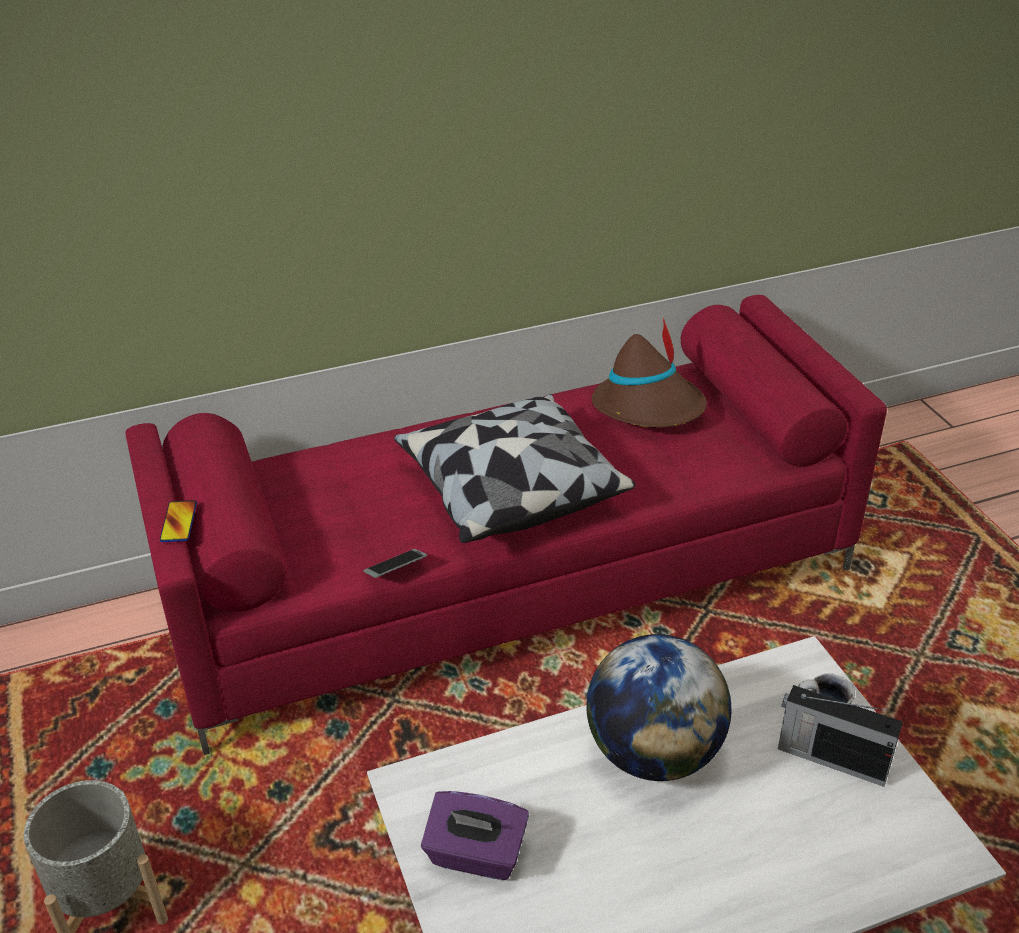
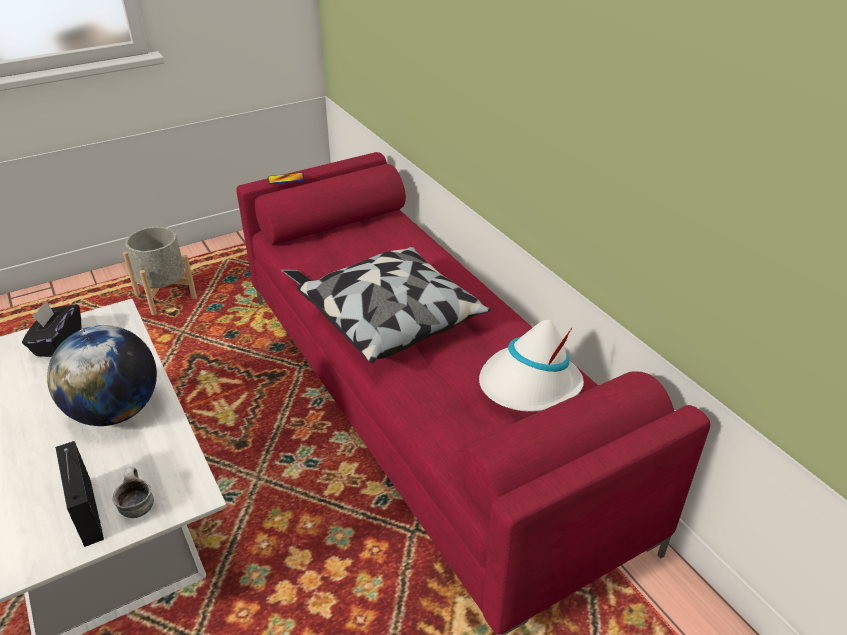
camera: 80 degrees right, 0 degrees up
(475, 855) = (58, 343): purple tissue box -> black tissue box
(649, 407) = (529, 385): brown hat -> white hat
(830, 758) = (87, 510): radio -> radio turned 45 degrees counterclockwise

